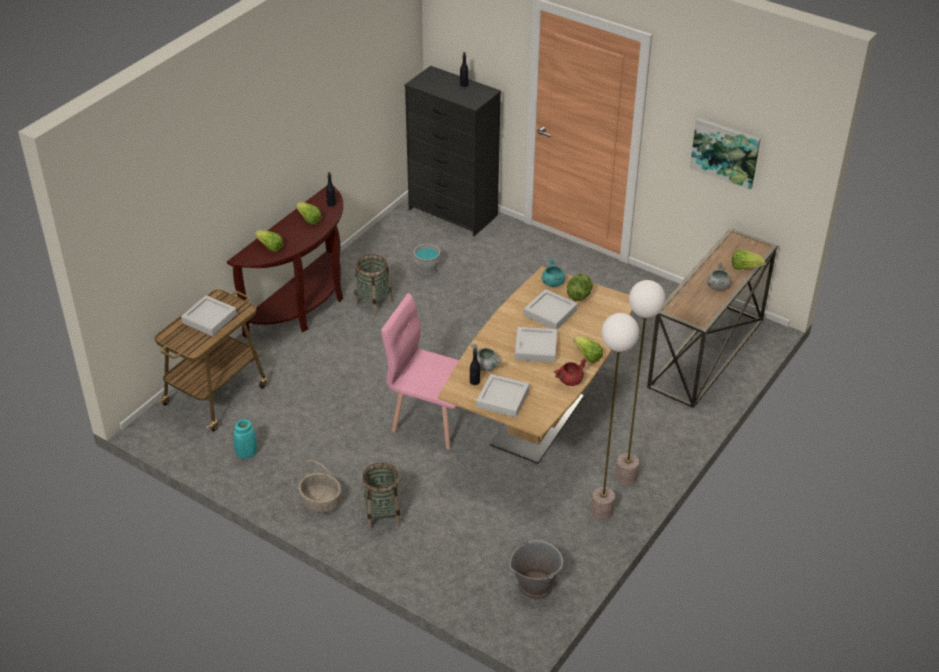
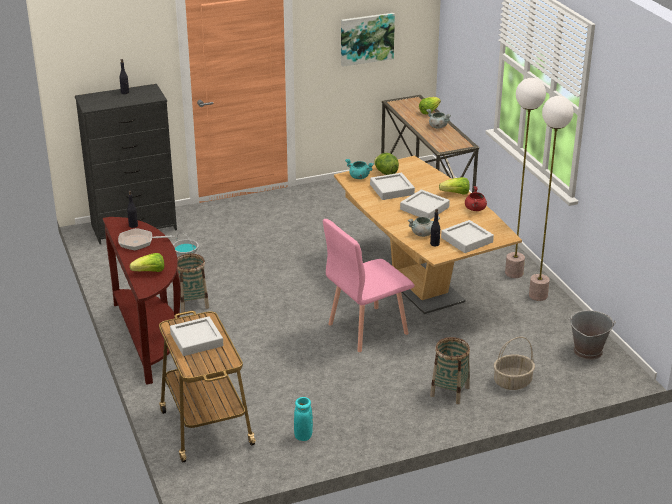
camera: 55 degrees left, 10 degrees down
(309, 219) = (139, 242): lettuce -> frying pan
(320, 502) = (404, 417): basket -> basket (512, 382)

